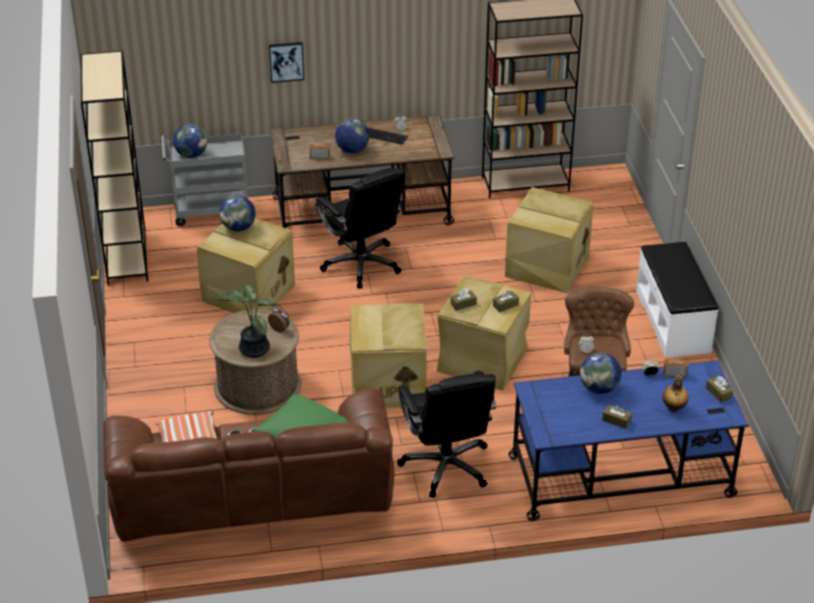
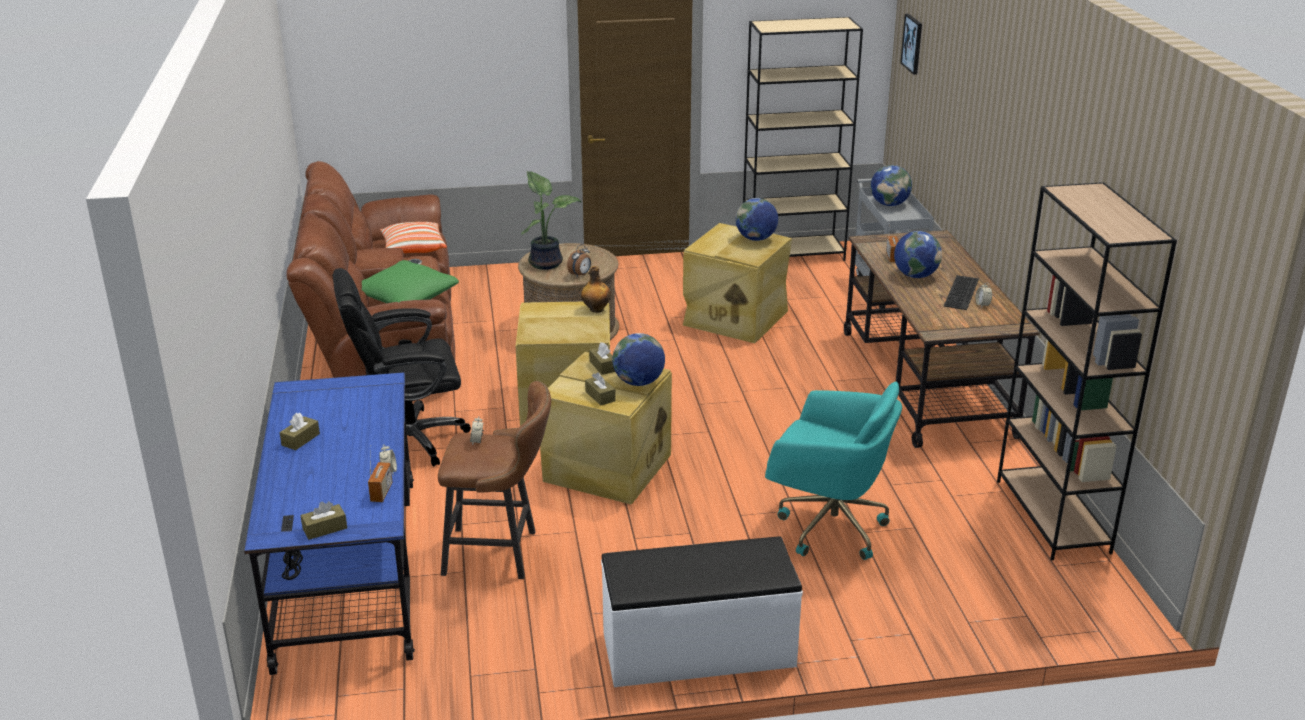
camera: 90 degrees right, 10 degrees down
(286, 61) = (973, 147): picture -> picture (912, 43)
(361, 264) = (806, 383): black office chair -> none
(547, 267) = (827, 529): beige storage box -> turquoise office chair
(599, 388) = (371, 430): globe -> globe (638, 382)
(673, 408) = (307, 486): bottle -> bottle (596, 309)

